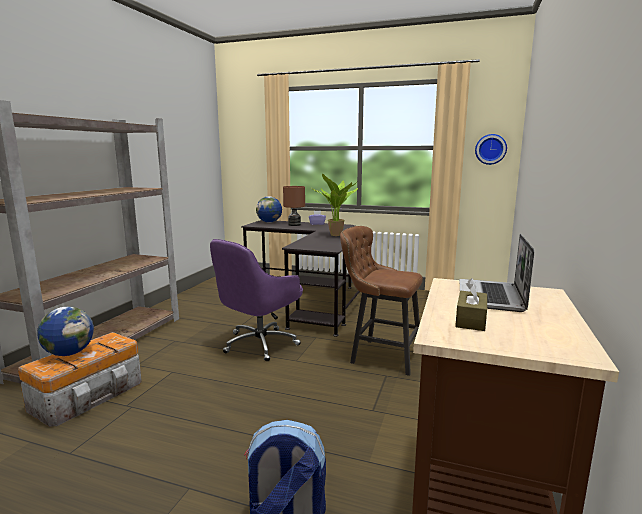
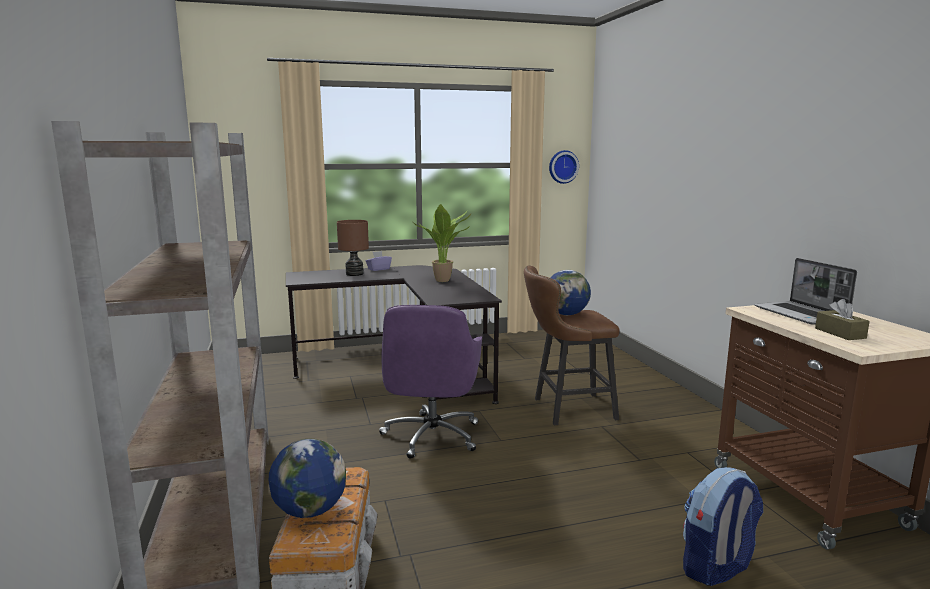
camera: 35 degrees left, 0 degrees up
(269, 222) = (309, 274): globe -> globe (566, 314)

